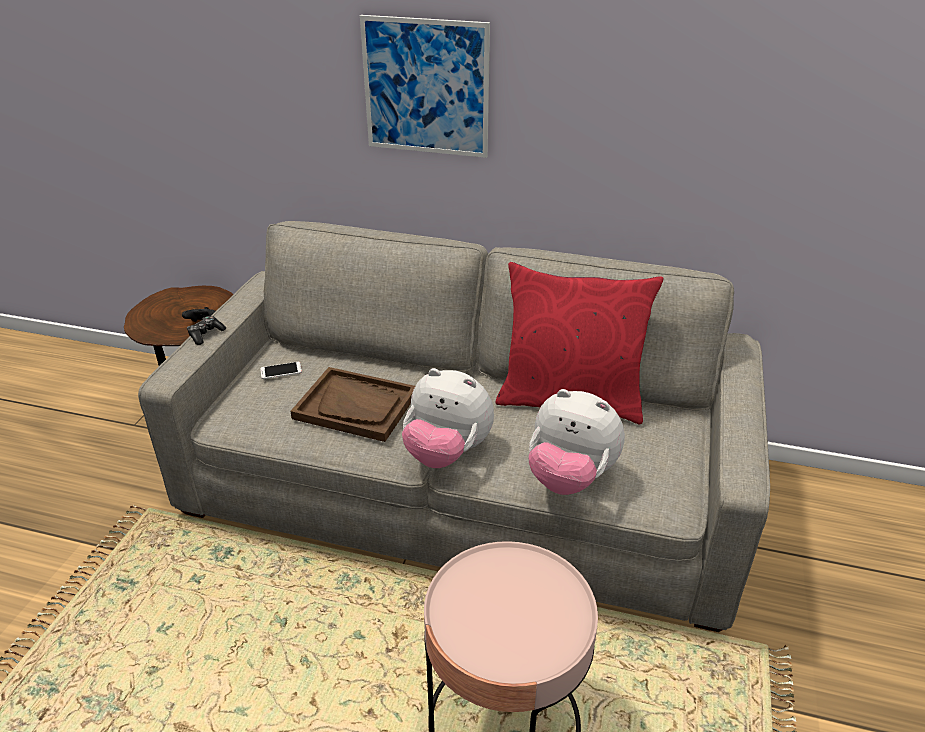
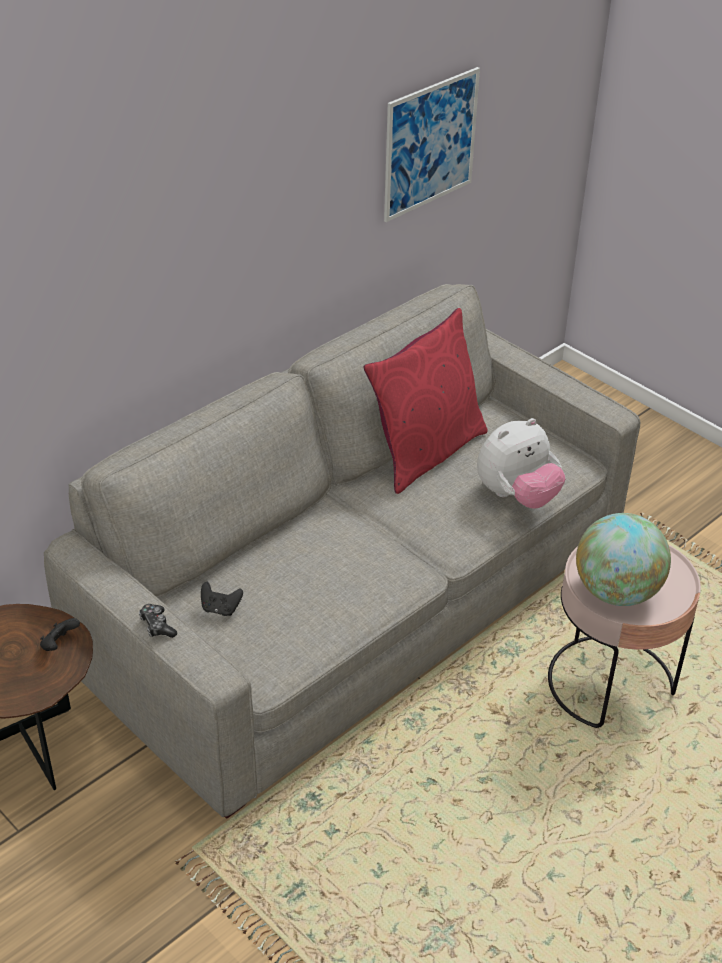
camera: 60 degrees left, 5 degrees up
(281, 371) = (220, 609): phone -> black game controller
(356, 406) = (328, 576): brown tray -> none
(426, 87) = (195, 251): picture -> picture (430, 144)
(447, 453) = (430, 550): plush toy -> none
(477, 602) = (616, 592): none -> globe

